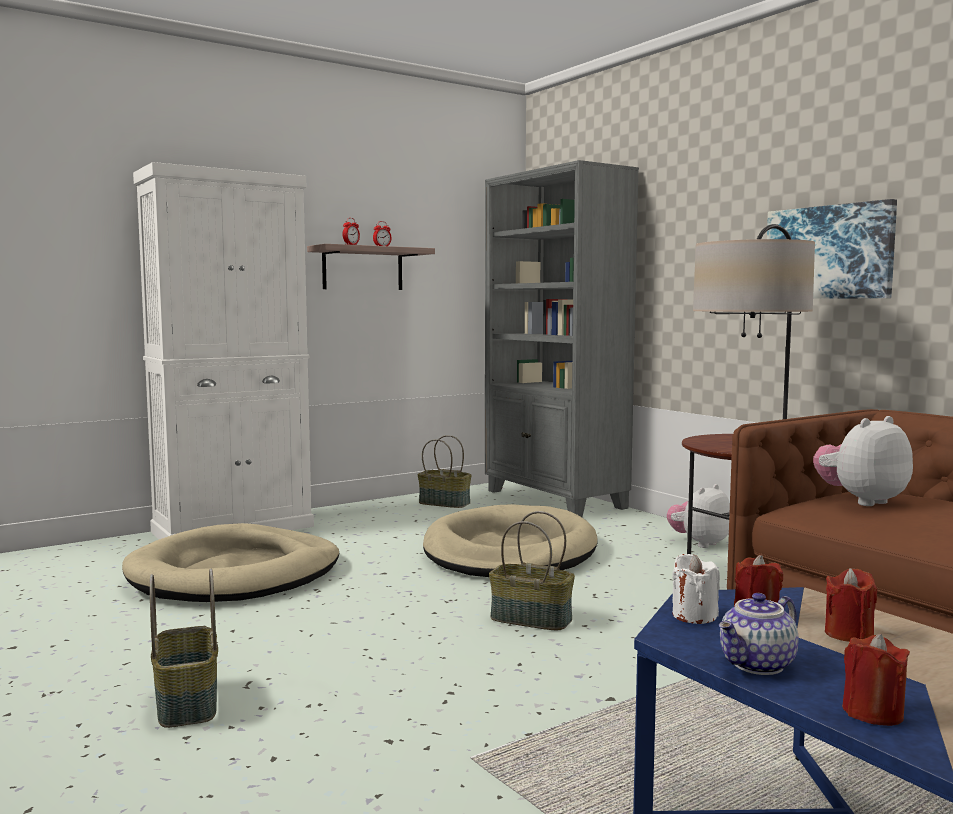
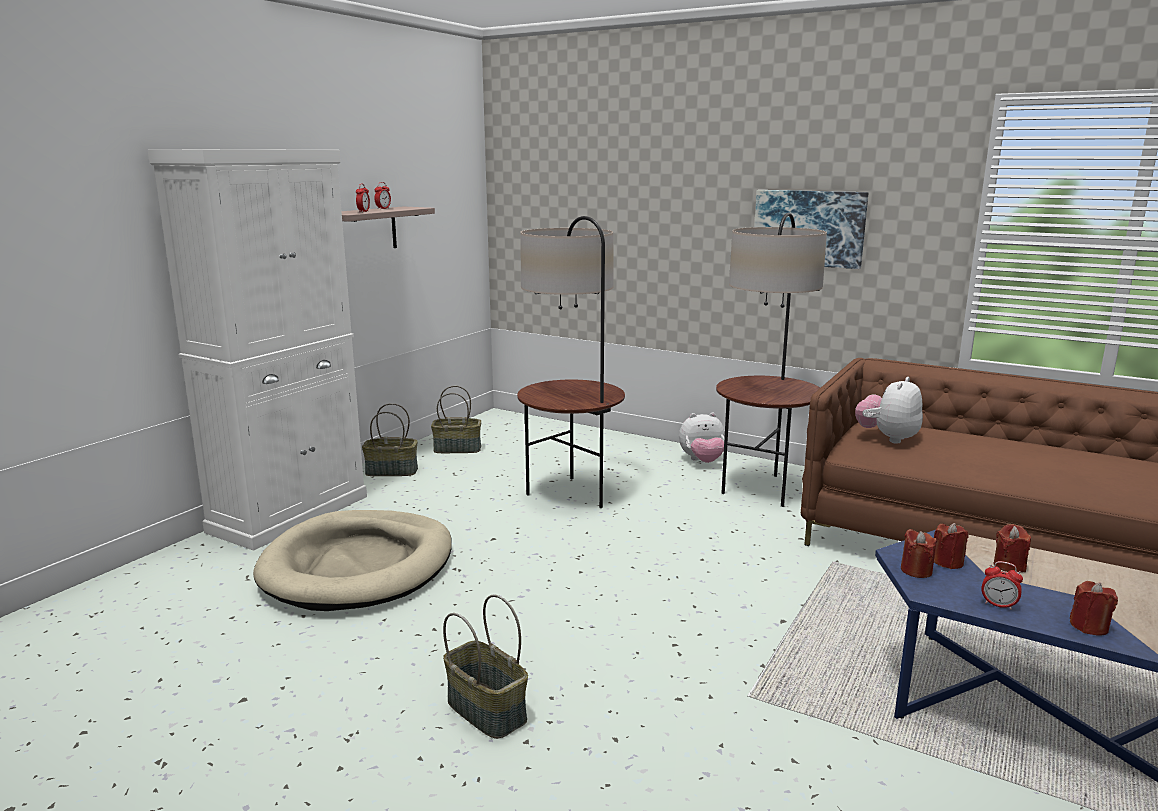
camera: 25 degrees left, 10 degrees up
(510, 551) = (571, 495): beige dog bed -> floor lamp
(530, 619) = (658, 562): basket -> basket (391, 471)
(555, 499) = (547, 430): grey bookcase -> none
(694, 616) = (916, 570): white candle -> red candle
(699, 543) = (702, 461): plush toy -> plush toy turned 120 degrees counterclockwise
(758, 665) = (998, 605): teapot -> alarm clock

